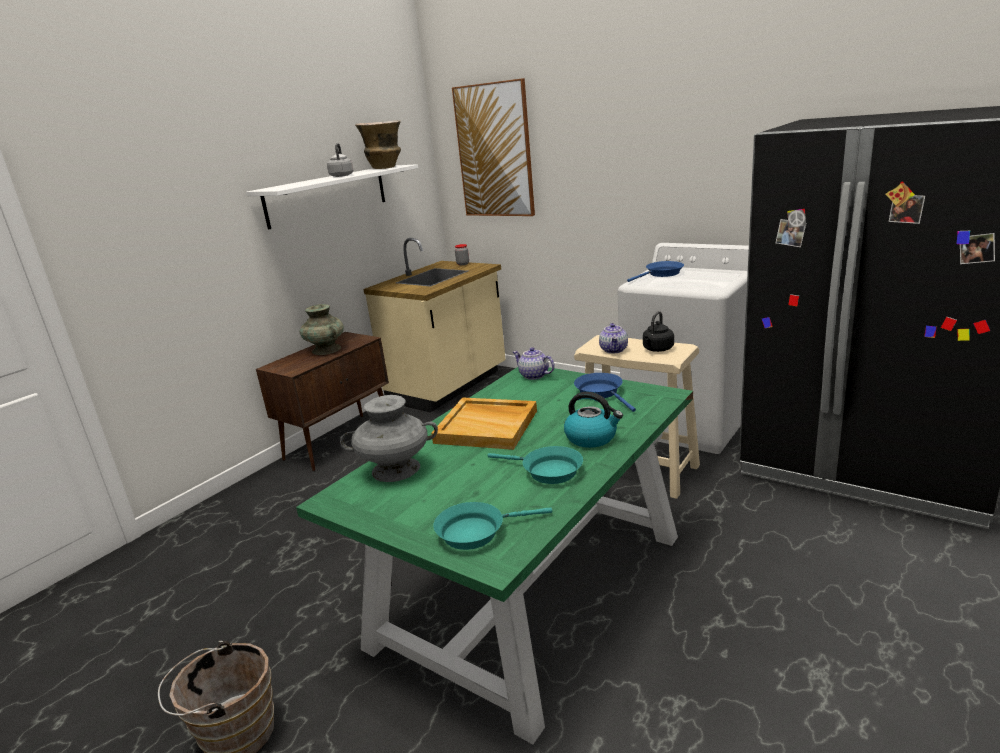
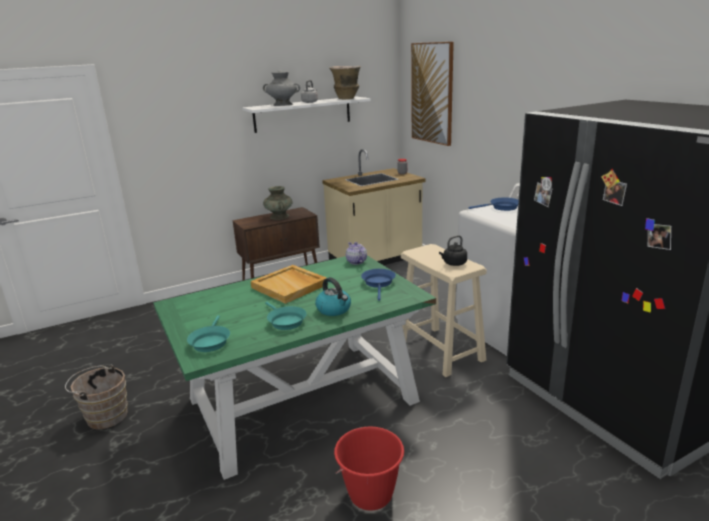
camera: 25 degrees right, 0 degrees up
(395, 469) = (216, 297): grey vase -> grey vase (282, 104)
(476, 531) = (210, 341): turquoise frying pan -> turquoise frying pan turned 105 degrees counterclockwise
(614, 350) = (426, 257): teapot -> none
(742, 673) = (371, 494): none -> red bucket

